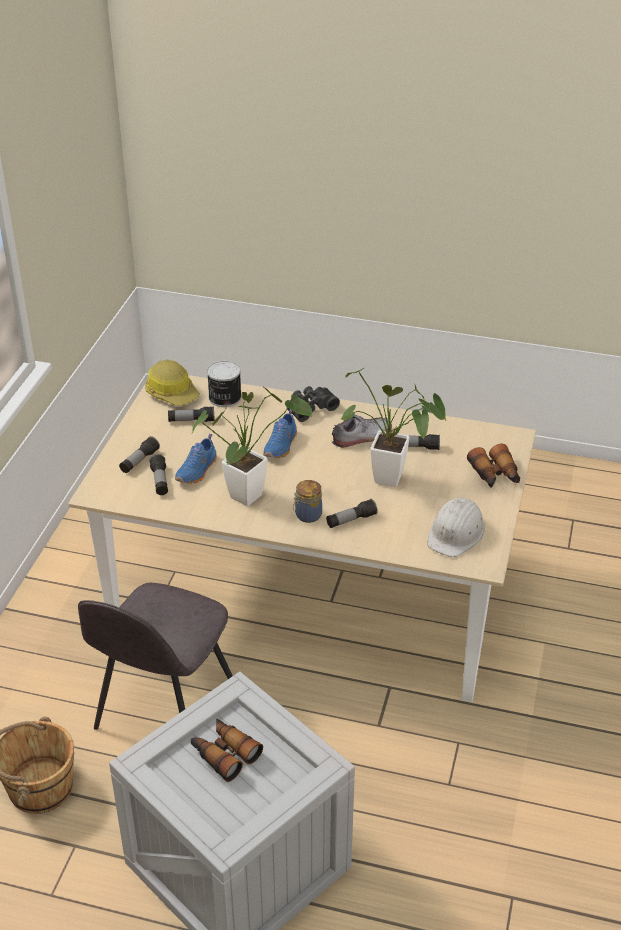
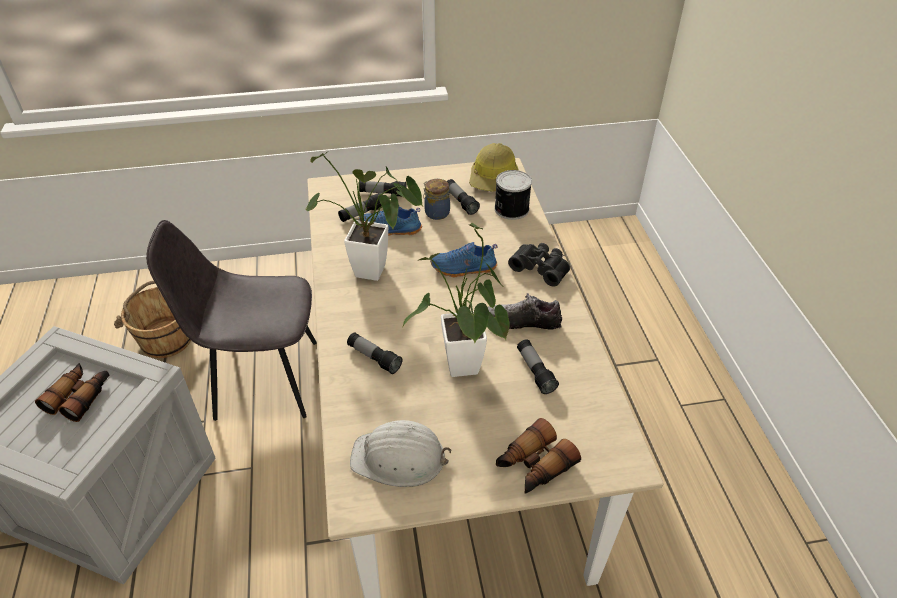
camera: 65 degrees right, 5 degrees up
(307, 515) = (364, 322): jar -> jar (436, 212)
(362, 436) = (521, 321): shoe -> shoe turned 150 degrees clockwise

